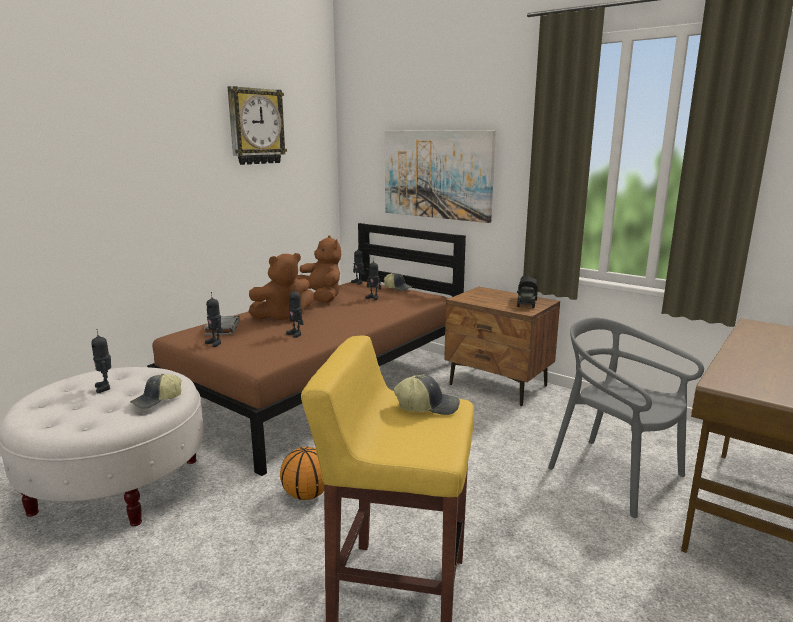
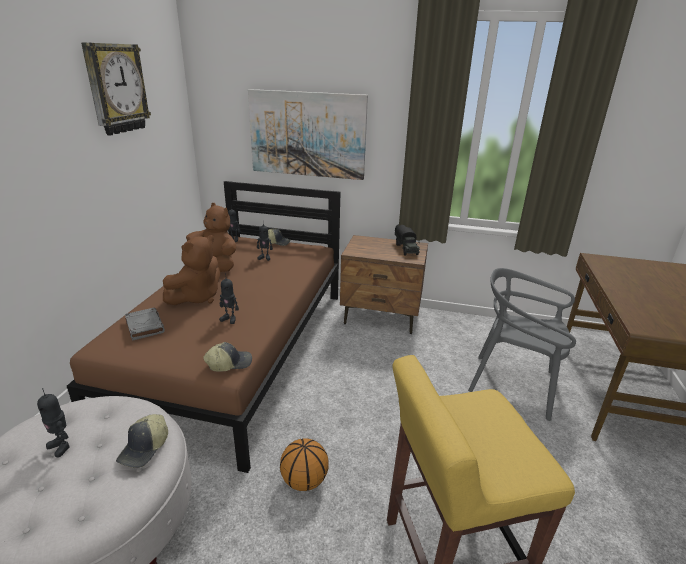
camera: 25 degrees left, 10 degrees up
(215, 343) = (153, 349): toy robot -> none
(427, 406) = (478, 409): cap -> cap (229, 363)

